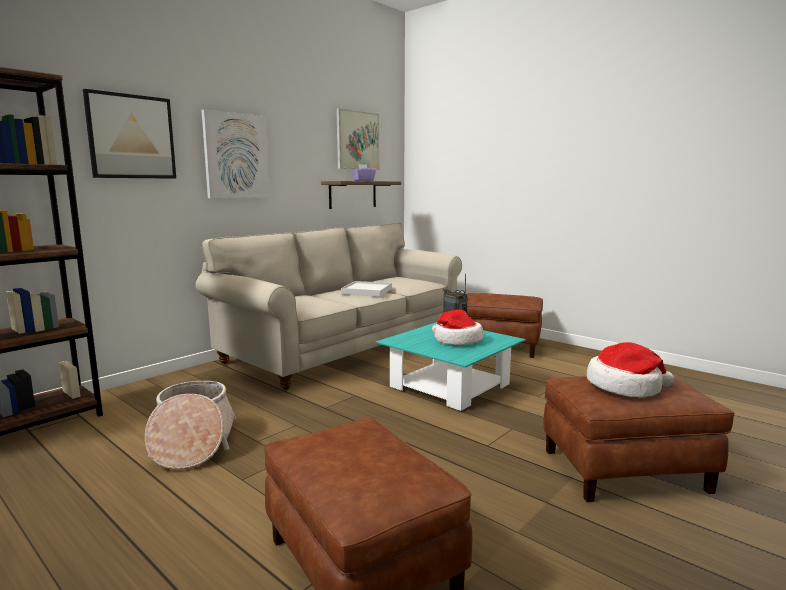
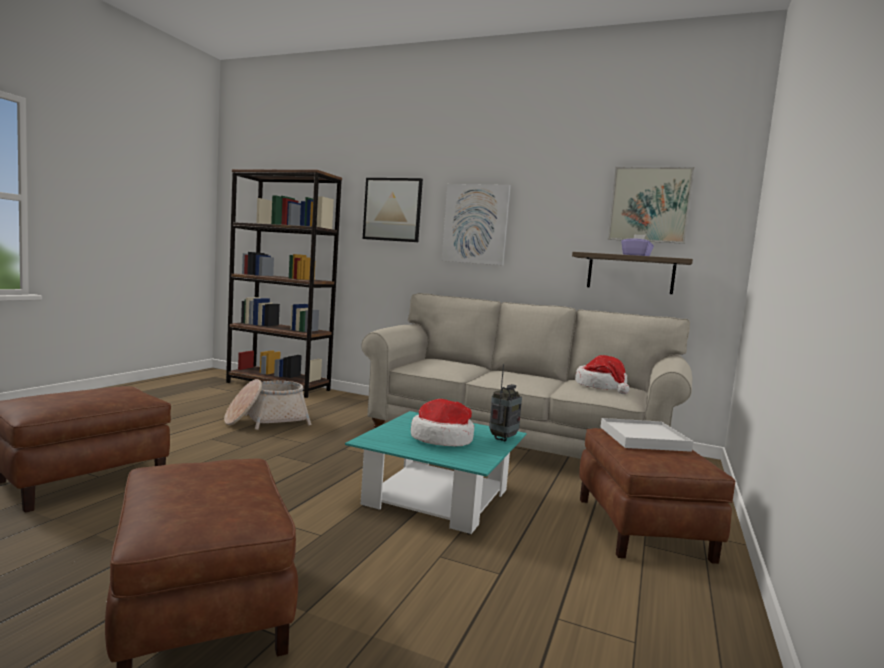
camera: 70 degrees right, 5 degrees down
(367, 291) = (527, 380): white tray -> white tray (643, 438)
(625, 386) = (205, 483): hat -> hat (601, 387)

